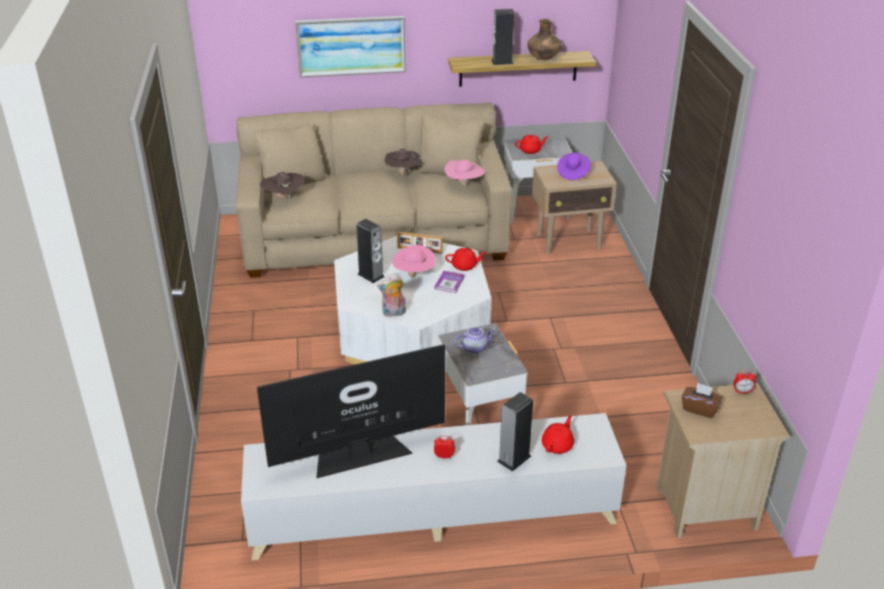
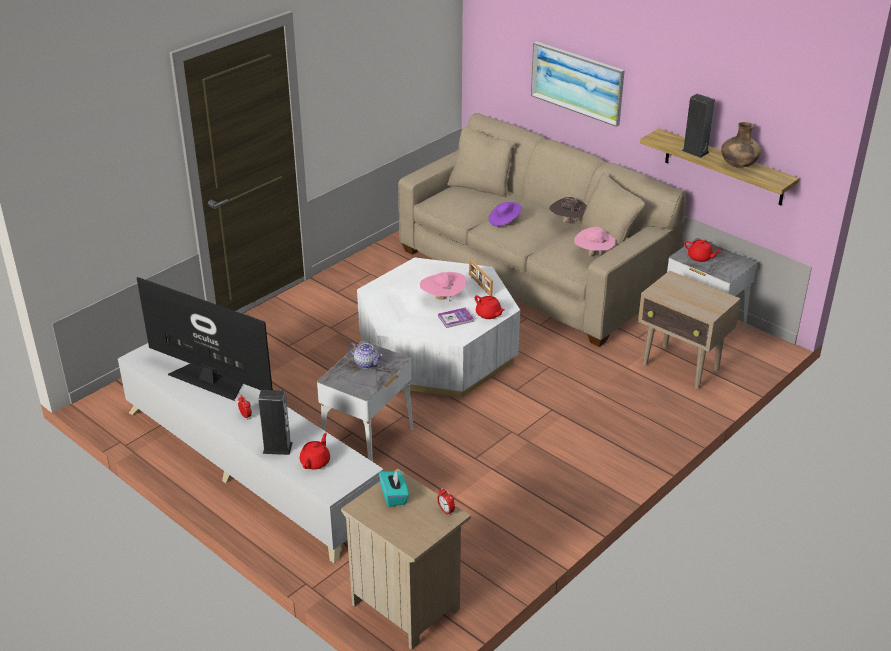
camera: 50 degrees right, 0 degrees up
(283, 197) = (451, 193): brown hat -> none
(371, 275) = (416, 281): speaker -> none
(393, 313) = (382, 314): plush toy -> none
(557, 445) = (316, 461): red teapot -> red teapot turned 60 degrees counterclockwise
(573, 173) = (691, 293): purple hat -> purple hat (504, 221)
(699, 409) = (394, 496): brown tissue box -> turquoise tissue box

